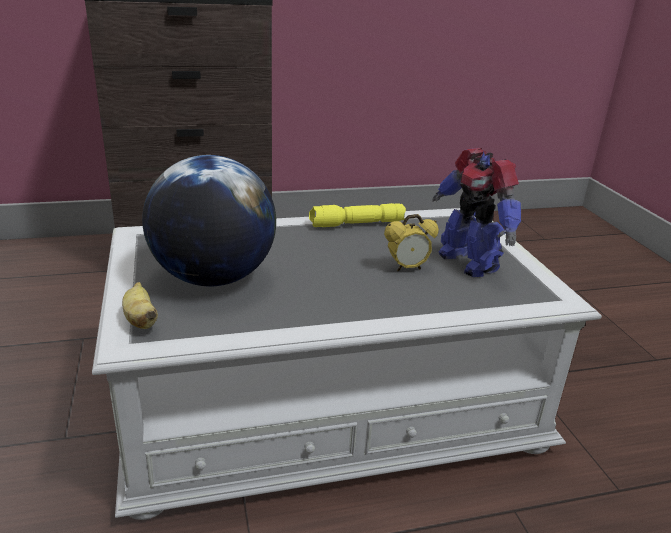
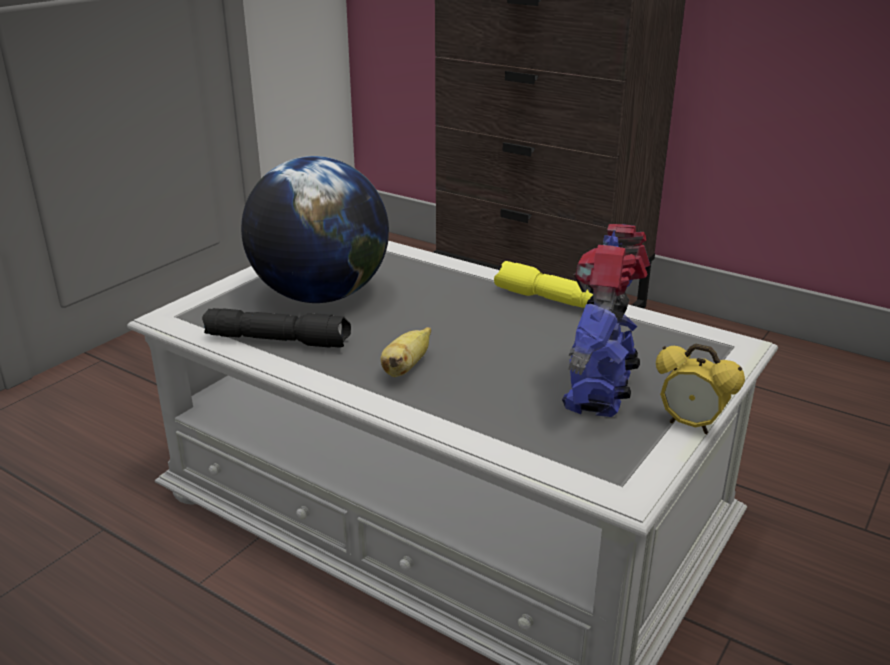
camera: 50 degrees right, 0 degrees up
(141, 320) = (210, 304): banana -> banana (406, 368)
(252, 319) = (279, 340): none -> black flashlight
(407, 268) = (510, 366): alarm clock -> alarm clock (690, 425)

